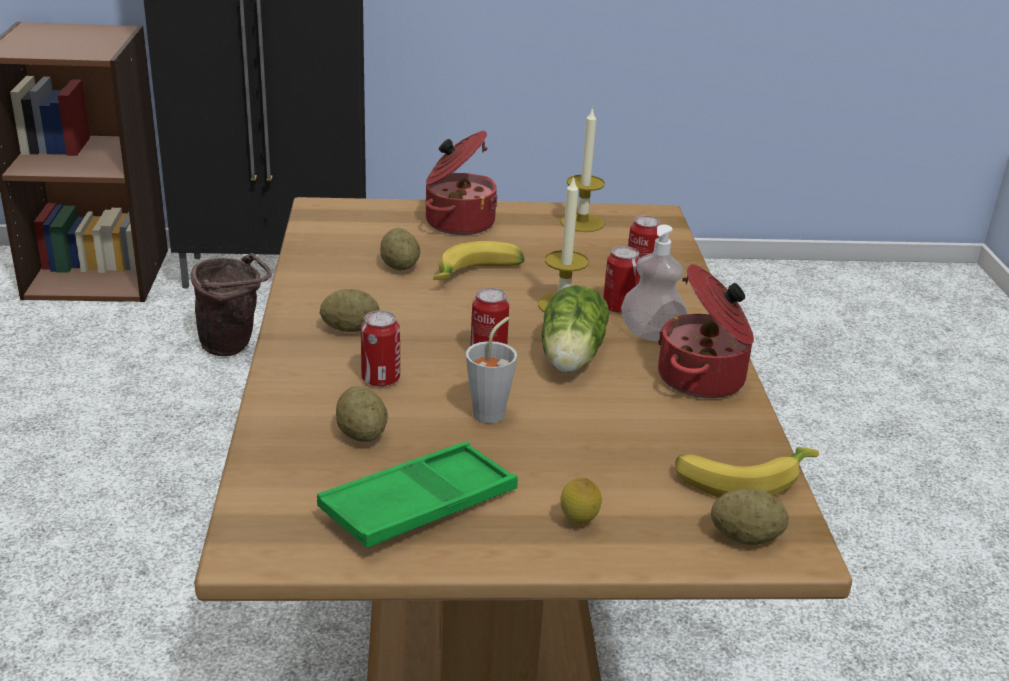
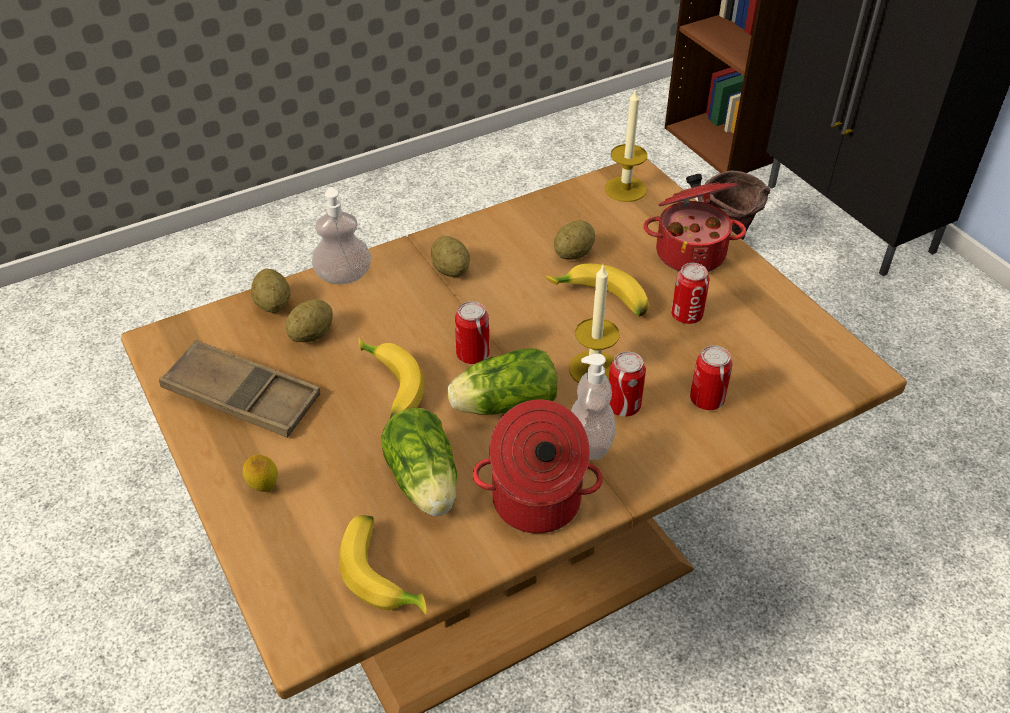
camera: 65 degrees right, 15 degrees up
(284, 390) = (343, 276): none -> soap dispenser
(380, 379) = (391, 314): can -> can (686, 315)
(419, 505) = (242, 396): green tray -> brown tray
(493, 411) = (388, 388): grey cup -> banana
(582, 222) = (776, 326): candle -> candle (625, 189)
(642, 426) = (424, 484): none -> lettuce
(745, 537) = (298, 597): potato -> potato (273, 304)

